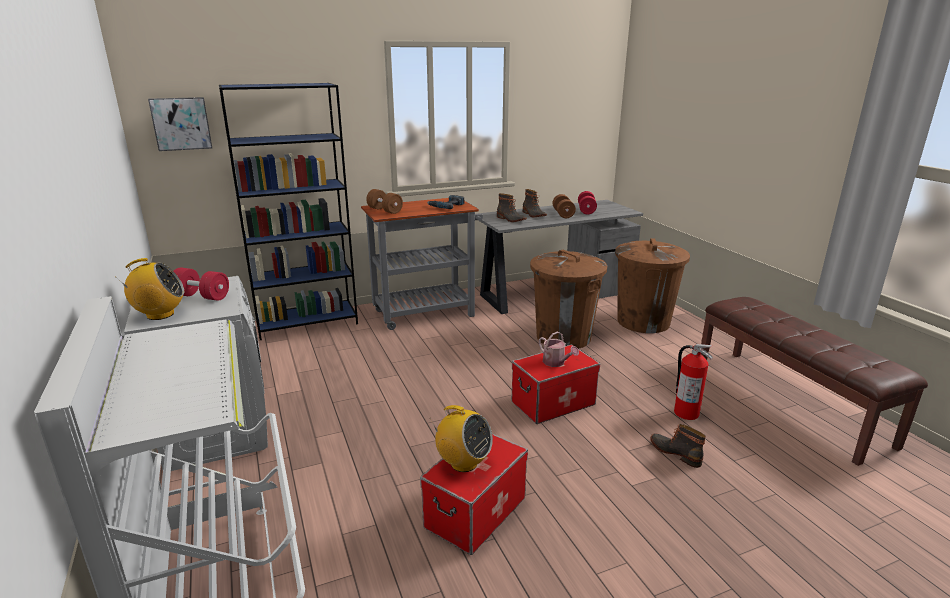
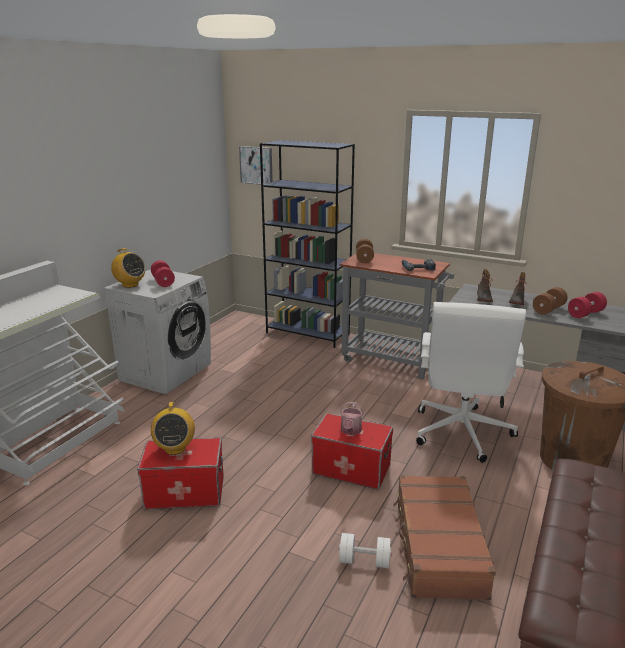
camera: 50 degrees right, 0 degrees up
(563, 337) = (462, 431): brown trash can -> white office chair
(676, 452) = (364, 561): boot -> white dumbbell
(686, 413) = (438, 546): fire extinguisher -> brown suitcase

